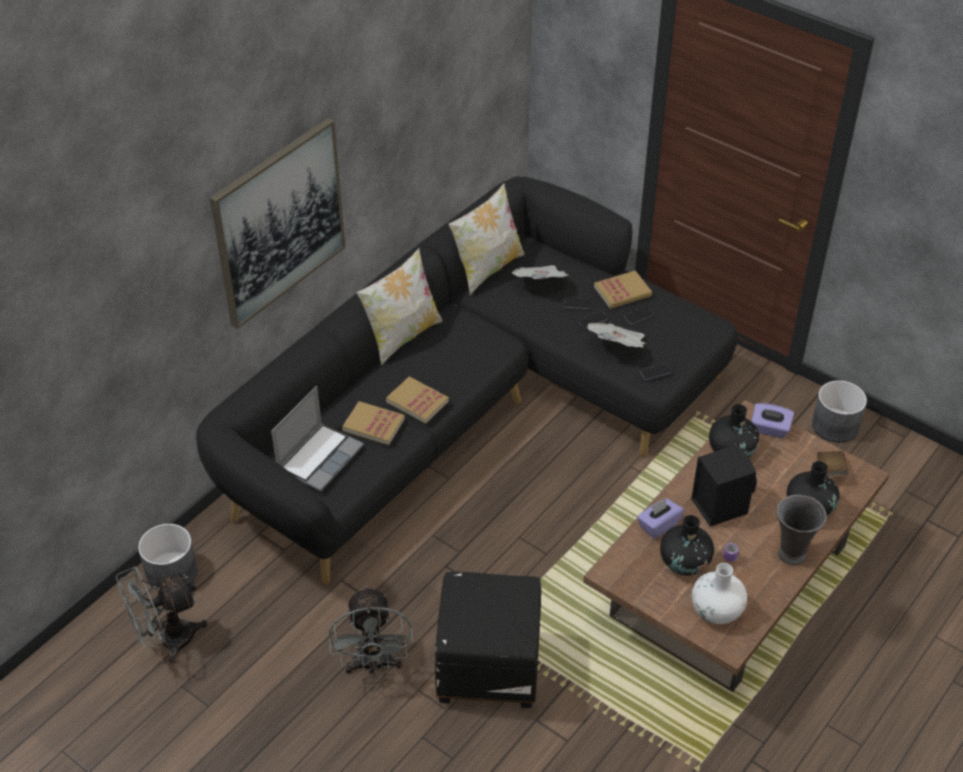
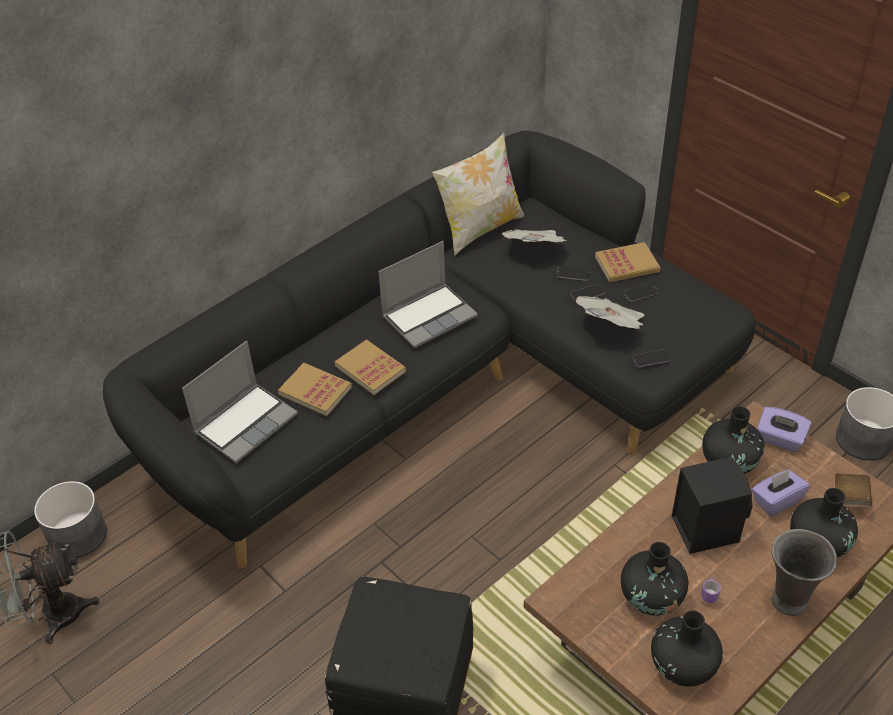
camera: 10 degrees right, 0 degrees up
(279, 222) = (213, 147): picture -> none
(373, 665) = (272, 674): grey fan -> none
(402, 336) = (371, 295): pillow -> none
(459, 351) = (429, 316): none -> laptop
(658, 525) = (626, 545): purple tissue box -> purple tissue box (776, 501)
(716, 611) = (682, 666): white vase -> black vase

